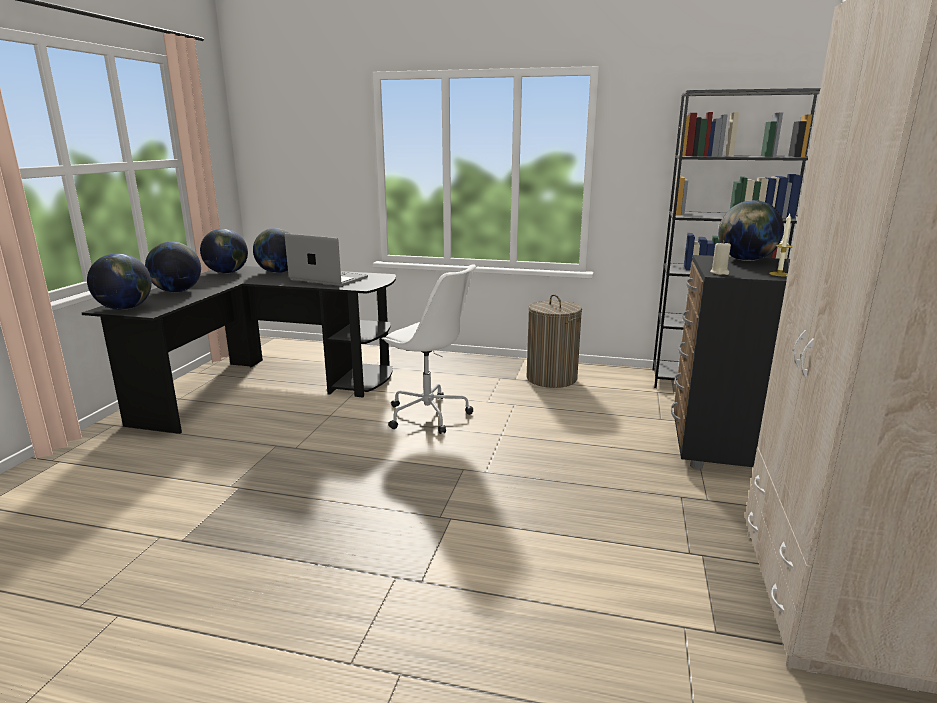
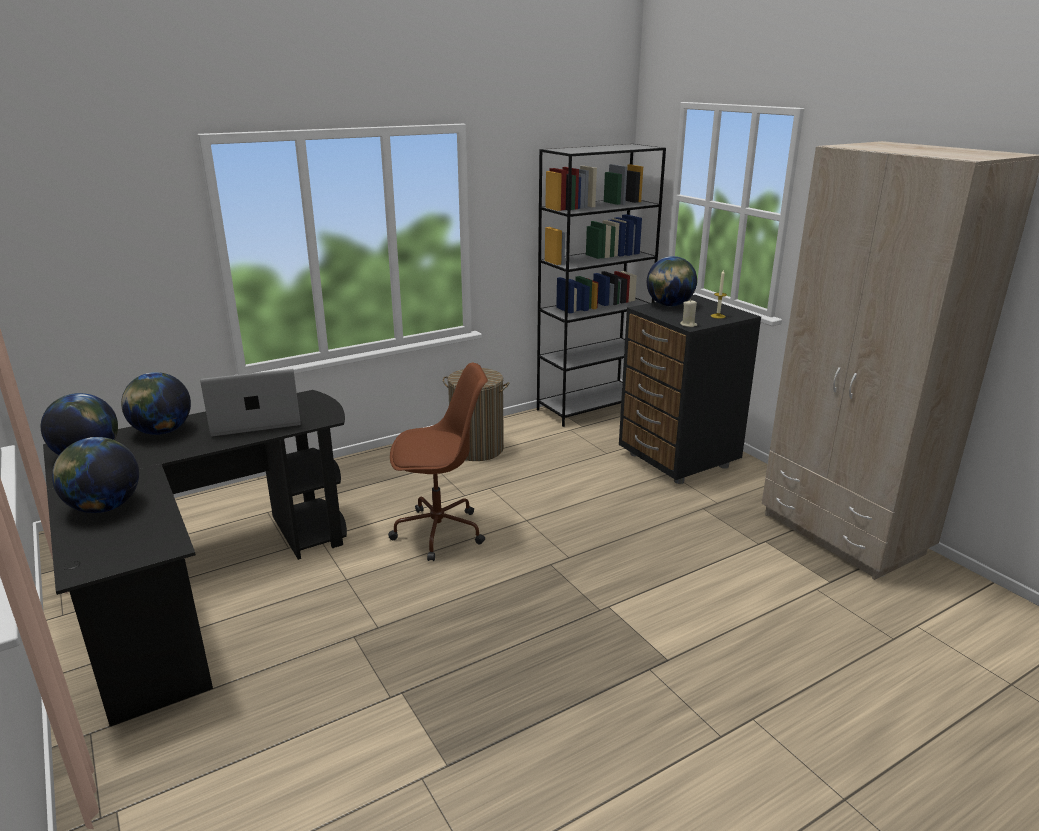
camera: 45 degrees left, 5 degrees up
(125, 308) = (111, 558): globe -> none
(430, 416) = (441, 532): white office chair -> brown office chair

